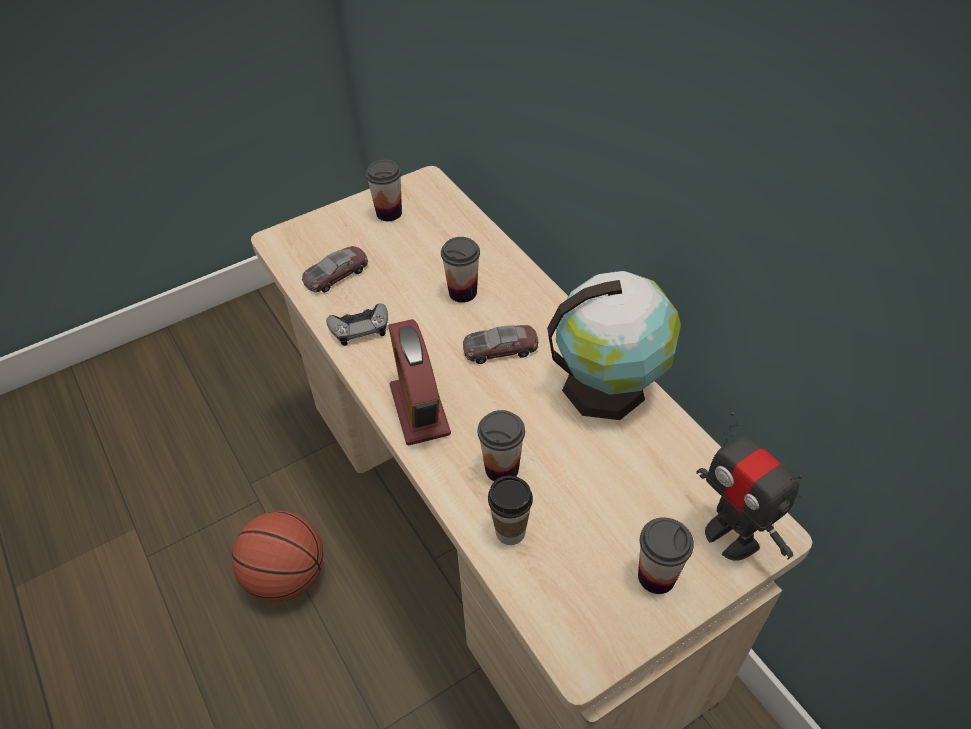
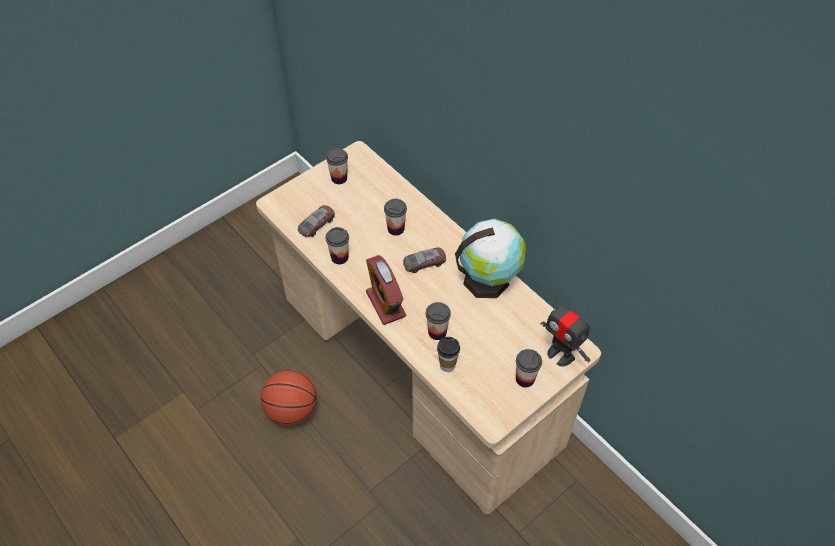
camera: 10 degrees left, 5 degrees up
(360, 327) = (339, 257): grey game controller -> cup

